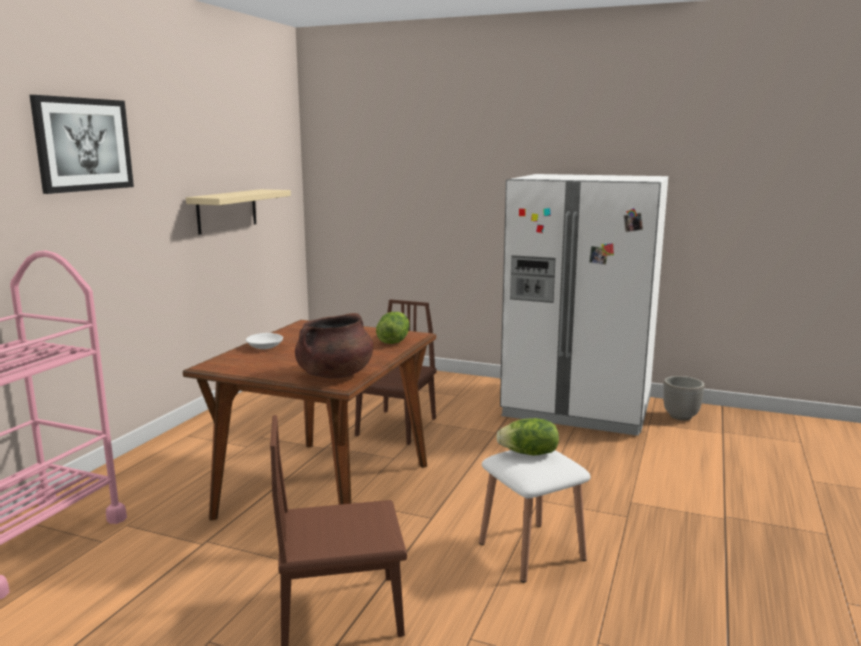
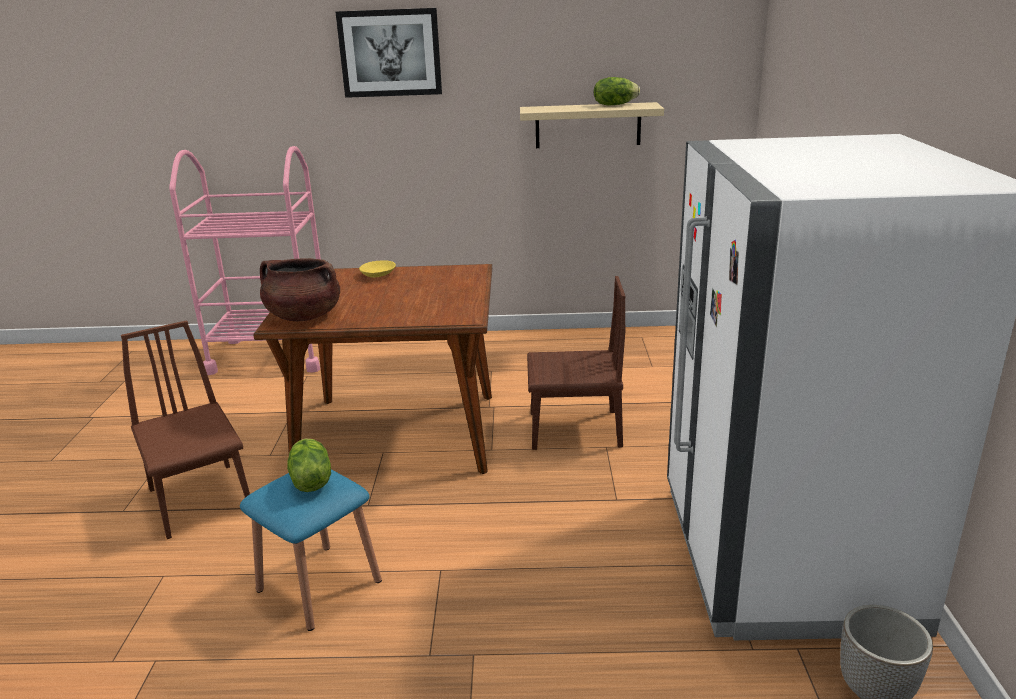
camera: 70 degrees right, 10 degrees up
(265, 347) = (377, 275): white bowl -> yellow bowl
(393, 341) = (432, 314): lettuce -> lettuce (614, 105)
(531, 551) = (319, 585): white stool -> blue stool

